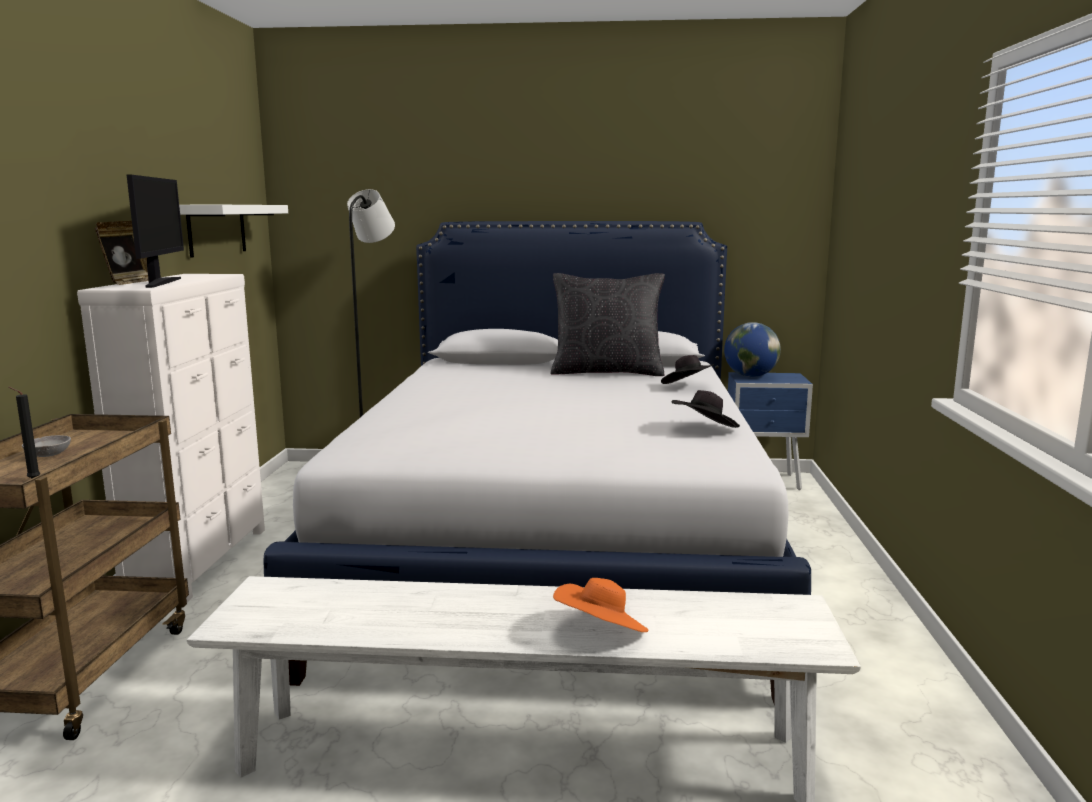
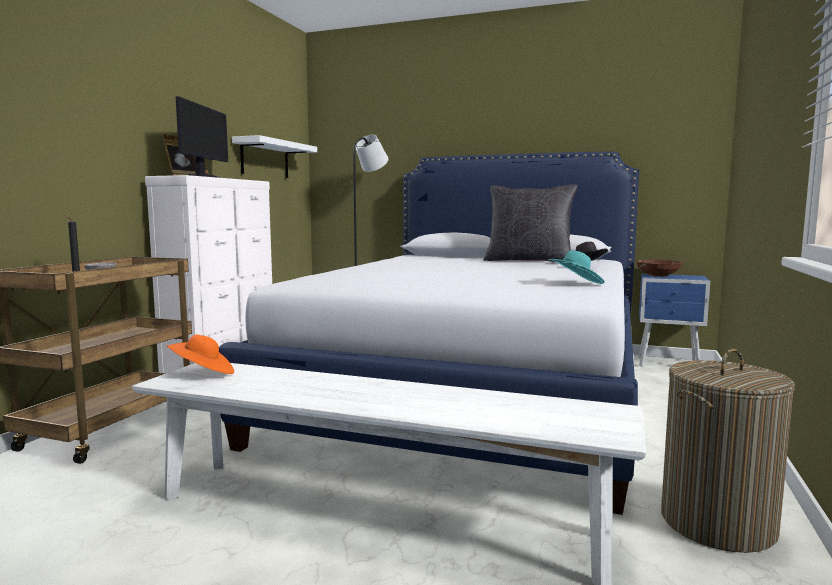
camera: 15 degrees right, 5 degrees down
(601, 632) = (427, 409): orange hat -> orange hat (203, 373)
(704, 430) = (575, 284): black hat -> turquoise hat
(750, 376) = (658, 275): globe -> brown bowl
(886, 702) = (717, 523): none -> laundry basket

